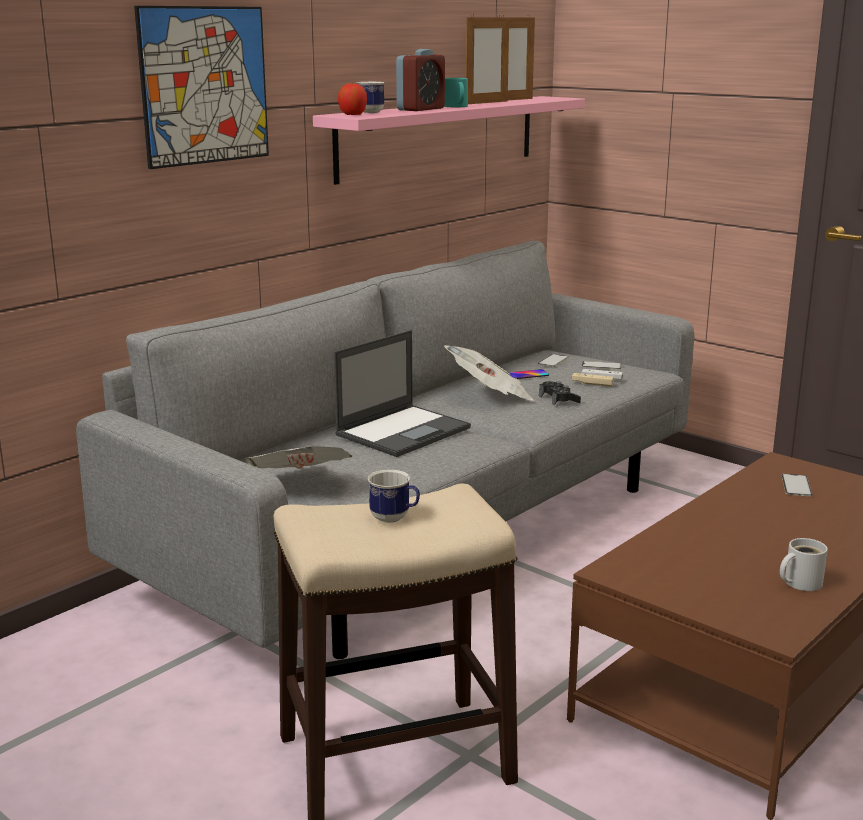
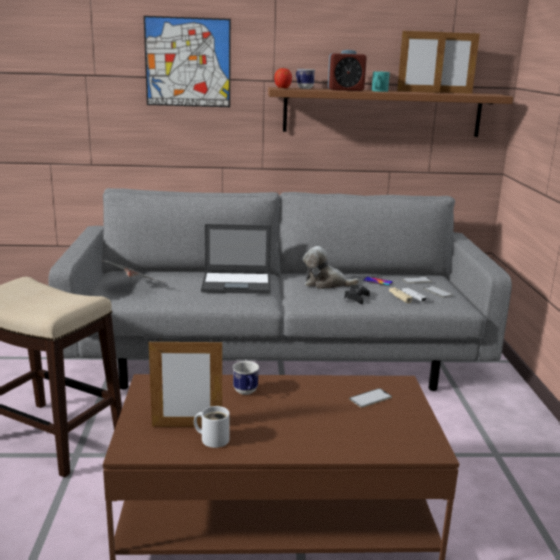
camera: 45 degrees right, 0 degrees up
(395, 519) = (40, 297): mug -> mug (246, 393)
(439, 137) = (382, 112): pink shelf -> brown shelf
(490, 396) = (326, 284): newspaper -> plush toy
(755, 586) = (187, 426): none -> picture frame

